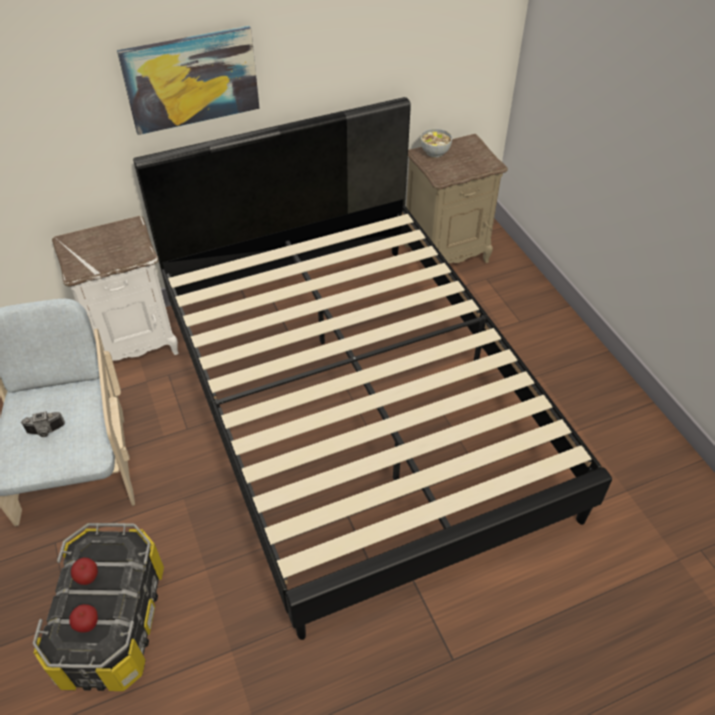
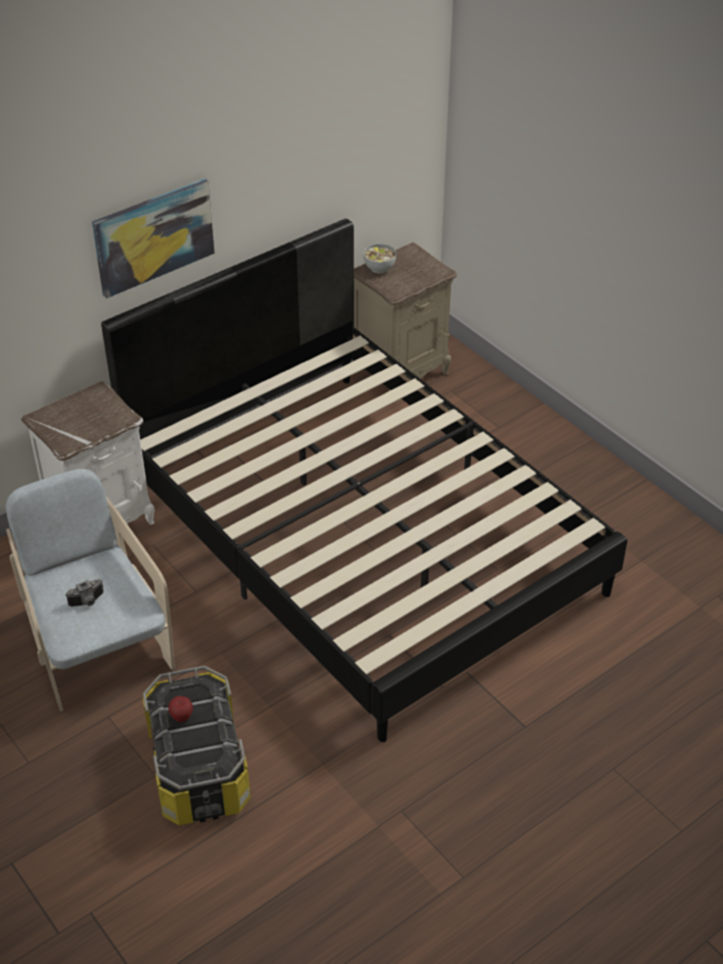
camera: 15 degrees left, 5 degrees down
(88, 625) = (200, 752): apple -> none

